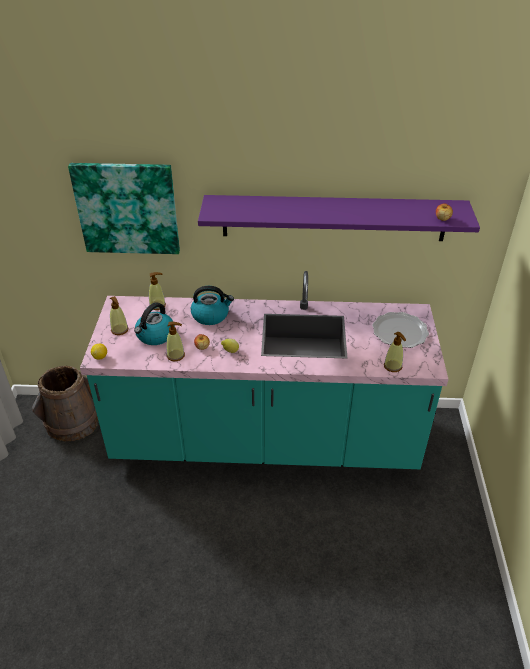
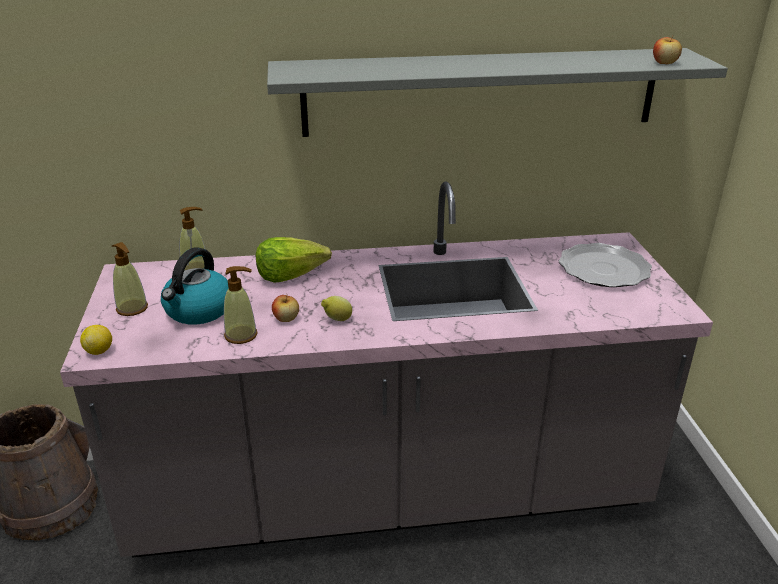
camera: 10 degrees left, 10 degrees down
(127, 208) = (135, 95): picture -> none
(211, 315) = (290, 275): kettle -> lettuce
(265, 441) = (389, 494): turquoise counter -> grey counter
(334, 218) = (481, 92): purple shelf -> grey shelf
(393, 366) = (616, 314): soap dispenser -> none

